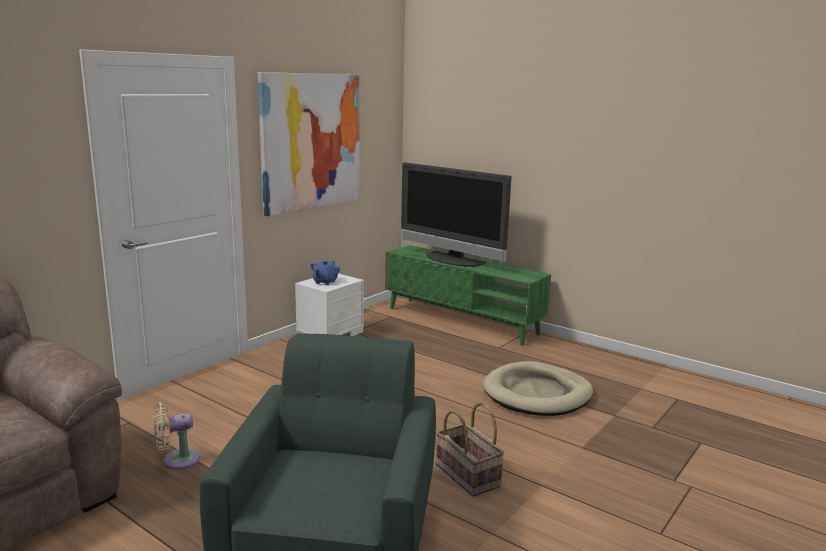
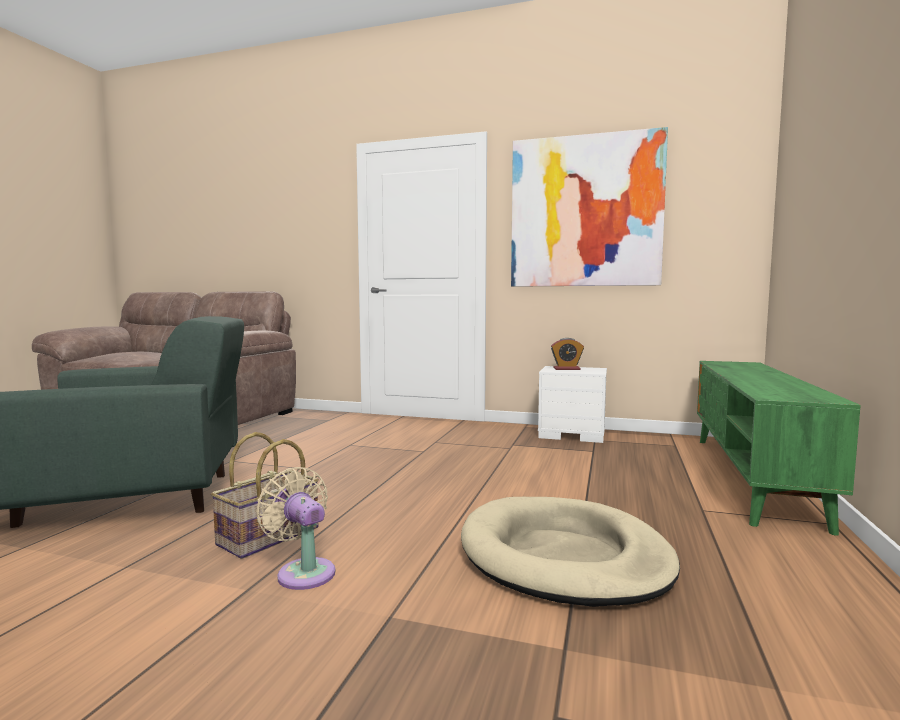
camera: 70 degrees right, 10 degrees down
(177, 460) = (275, 438): beige fan -> beige fan (303, 572)
(325, 282) = (566, 369): blue teapot -> alarm clock
(452, 260) = (749, 373): television -> none

